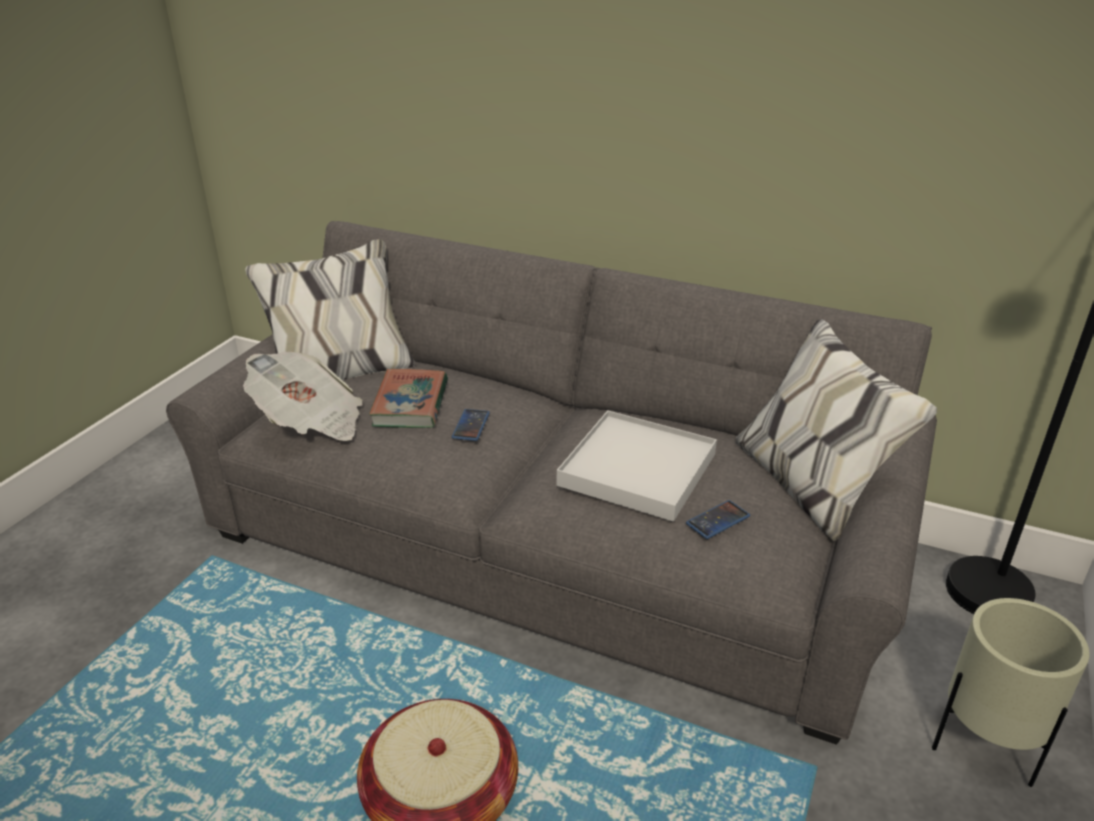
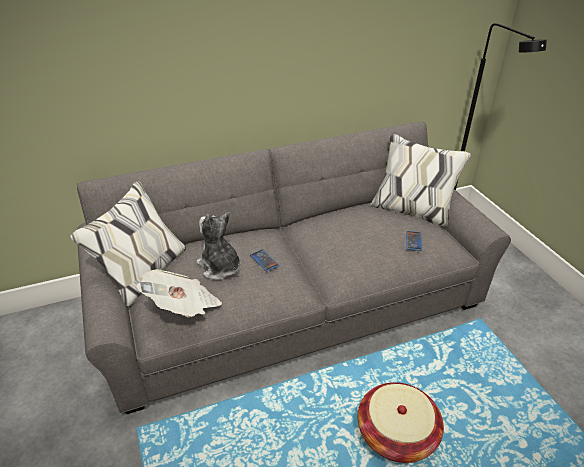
camera: 45 degrees left, 5 degrees up
(410, 404) = (220, 267): book -> plush toy
(637, 469) = (359, 238): white tray -> none
(984, 748) = (507, 277): beige planter -> none

